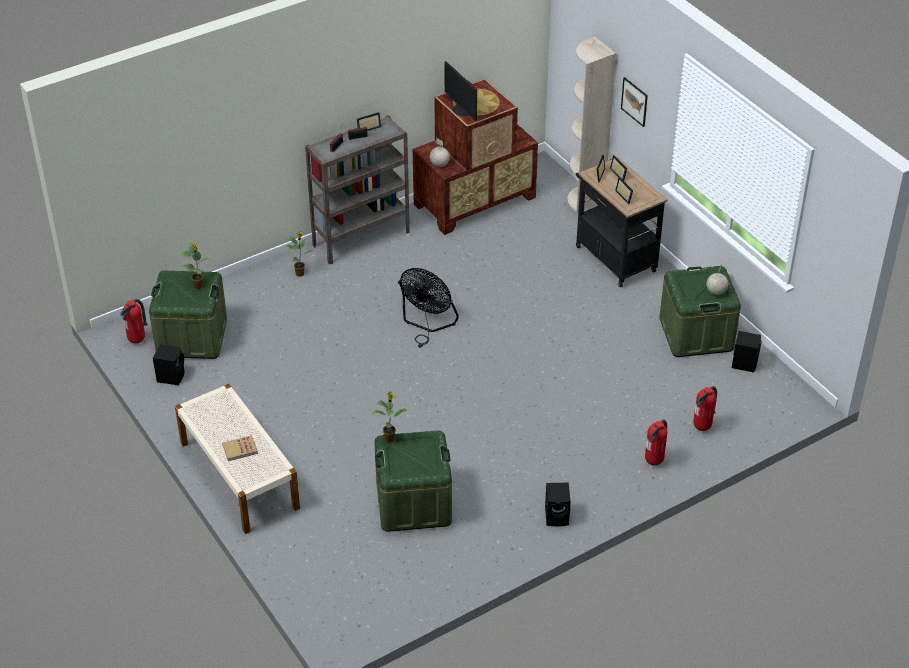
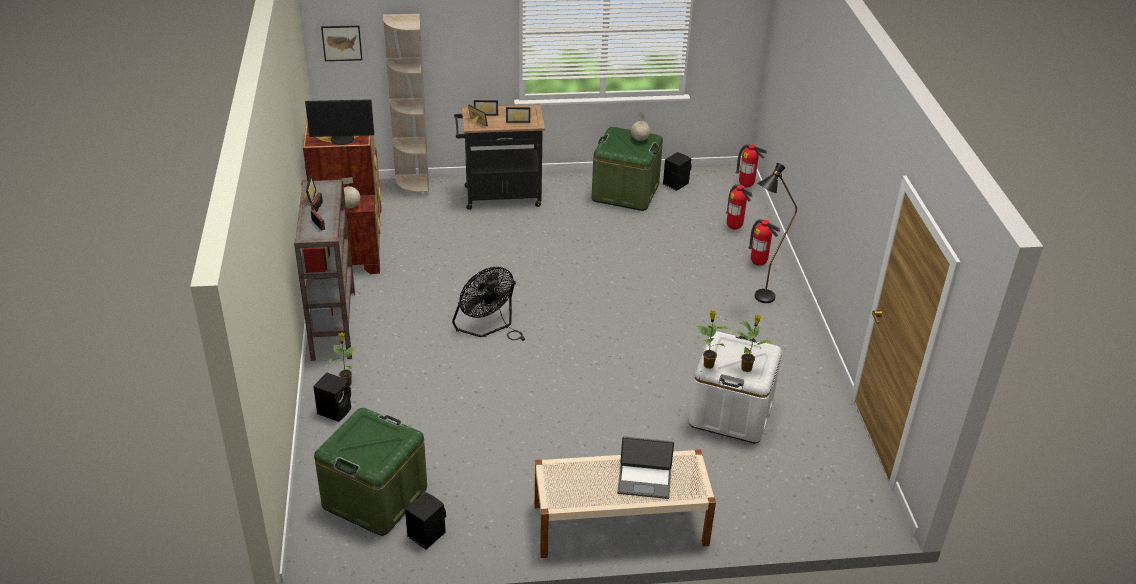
camera: 65 degrees left, 5 degrees down
(137, 341) = (342, 547): fire extinguisher -> fire extinguisher (746, 186)
(198, 286) = (371, 429): potted plant -> potted plant (747, 368)
(240, 449) = (644, 481): book -> laptop
(413, 503) = (731, 412): green storage box -> white storage box
(557, 516) = (793, 334): black speaker -> black speaker (335, 410)
(593, 479) = (759, 300): none -> black floor lamp
(634, 101) = (454, 48): picture -> picture (342, 43)

